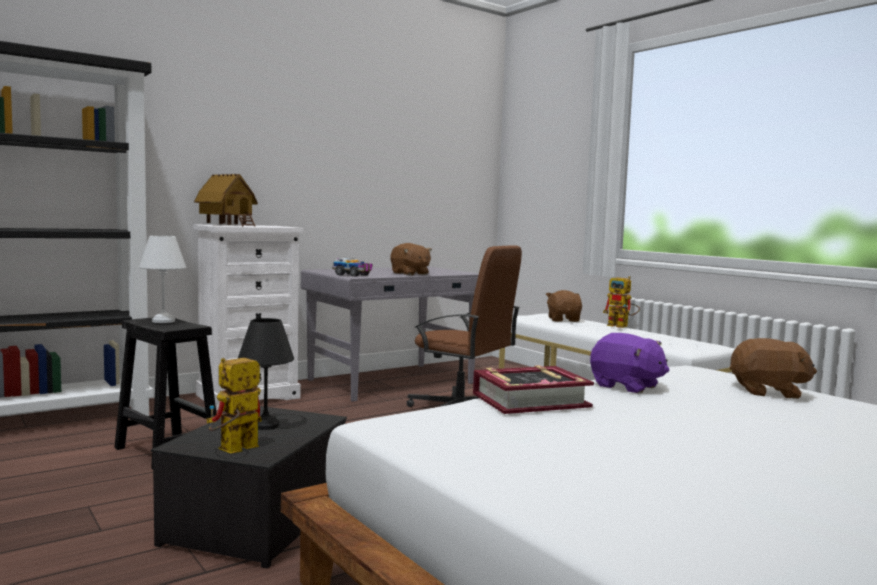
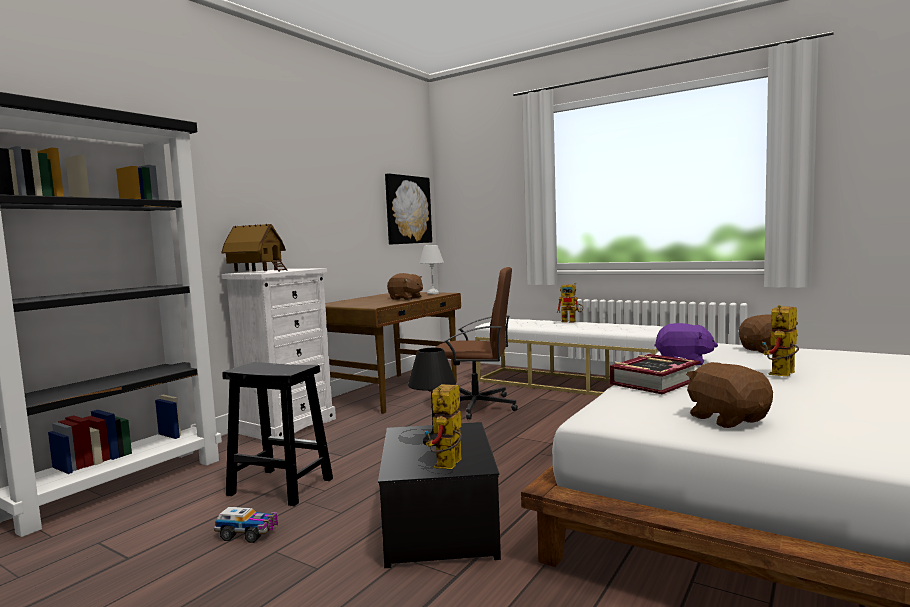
camera: 20 degrees left, 0 degrees up
(163, 321) = (264, 367): white table lamp -> white table lamp (433, 293)
(353, 275) = (368, 305): toy truck -> toy truck (248, 534)
(393, 382) = (393, 392): grey desk -> brown desk
(456, 170) = (407, 210): none -> picture
(564, 320) = (523, 322): brown plush toy -> brown plush toy (727, 419)
(716, 421) = (783, 375): none -> toy robot

